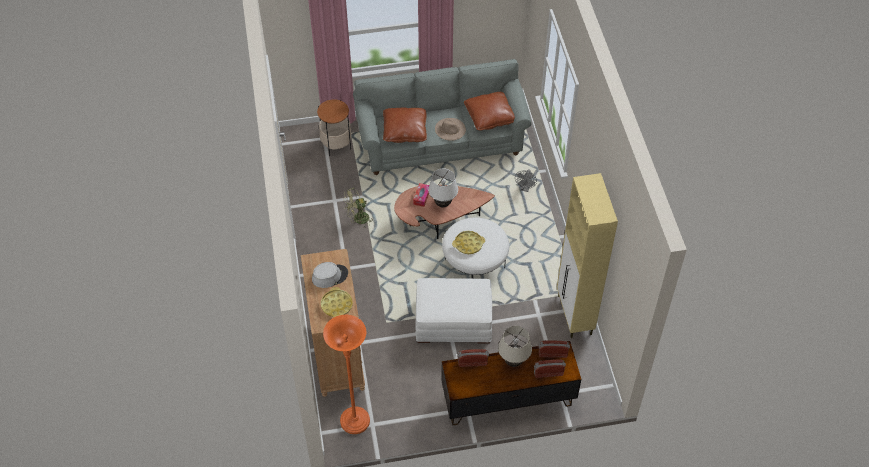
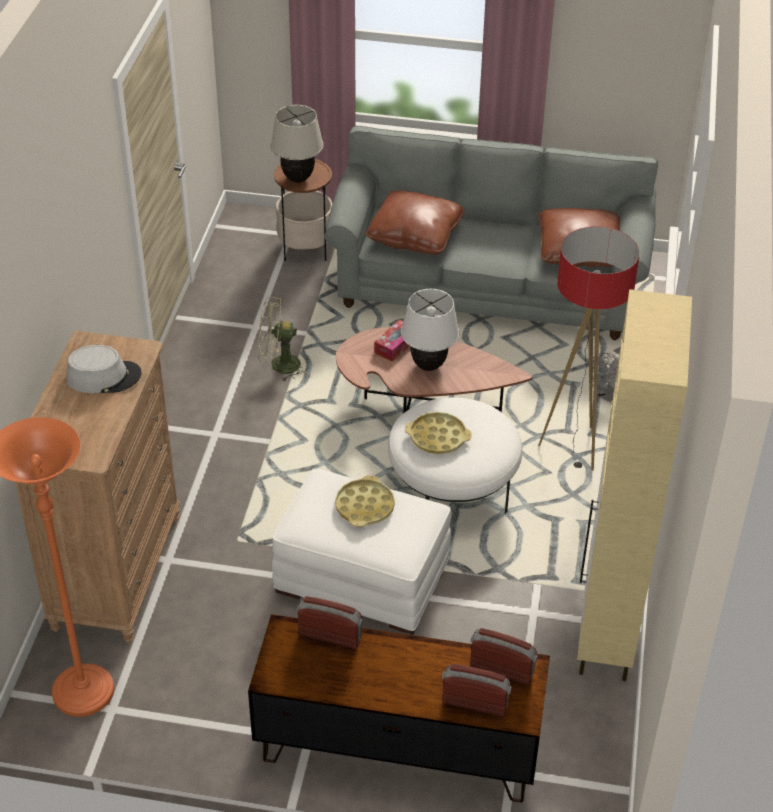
camera: 20 degrees right, 10 degrees down
(337, 305) = (85, 426): yellow tray -> yellow tray (365, 506)
(450, 129) = (498, 252): beige hat -> none
(513, 362) = (413, 658): beige table lamp -> beige table lamp (297, 179)
(521, 223) = (574, 448): none -> floor lamp

